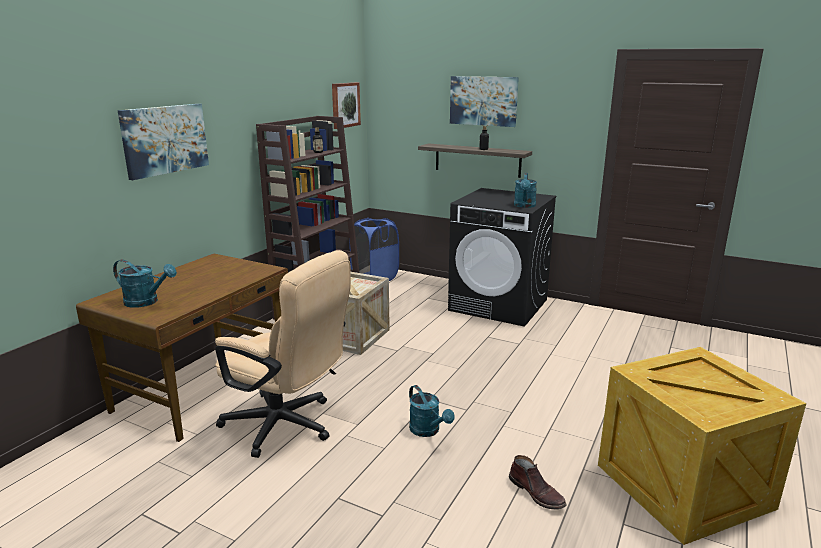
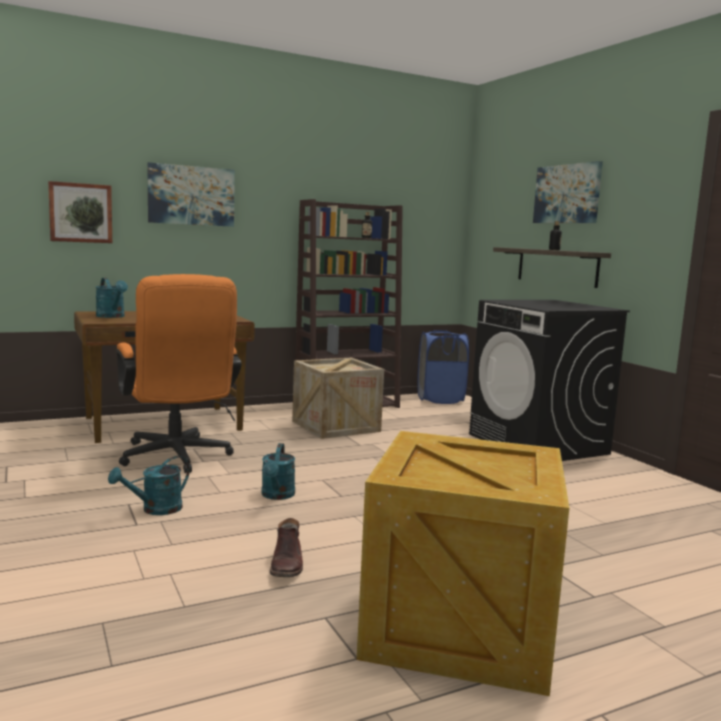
camera: 35 degrees right, 10 degrees down
(287, 426) = (177, 458): beige office chair -> orange office chair
(345, 105) = (432, 202): picture -> picture (80, 213)
(524, 206) = (556, 308): turquoise watering can -> turquoise watering can (155, 510)

